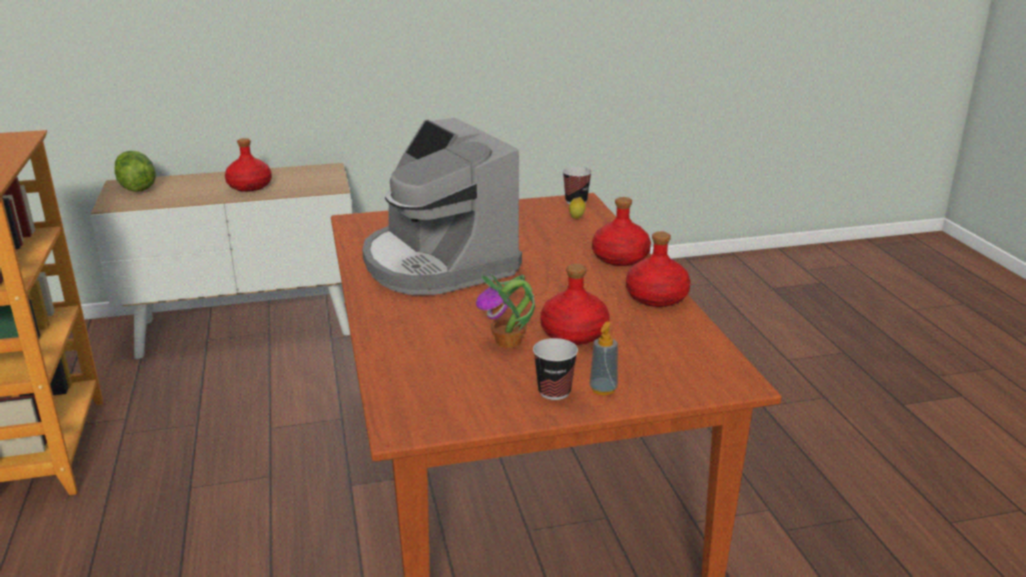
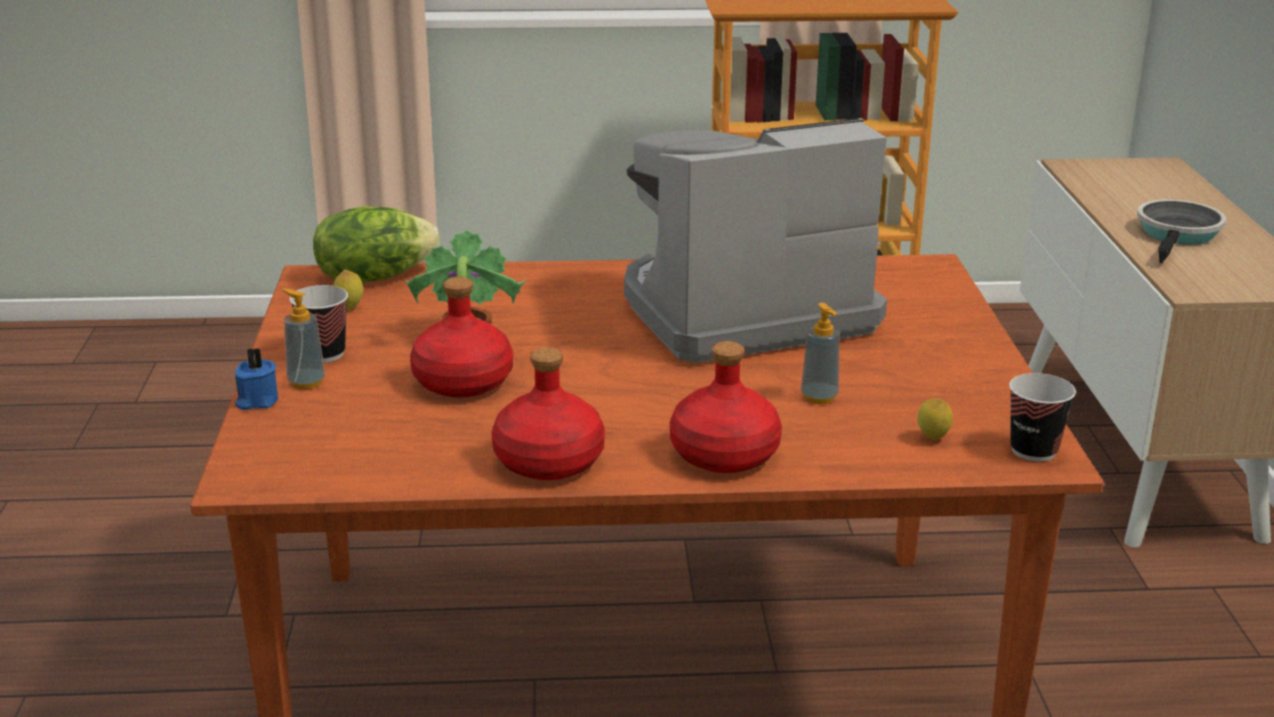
camera: 100 degrees right, 0 degrees up
(136, 188) = (1147, 173): lettuce -> lettuce (374, 277)
(249, 186) = (1178, 235): red bottle -> frying pan
(465, 398) = (350, 307): none -> lemon
(544, 241) = (819, 397): none -> soap dispenser
(641, 402) = (256, 401): none -> blue candle

